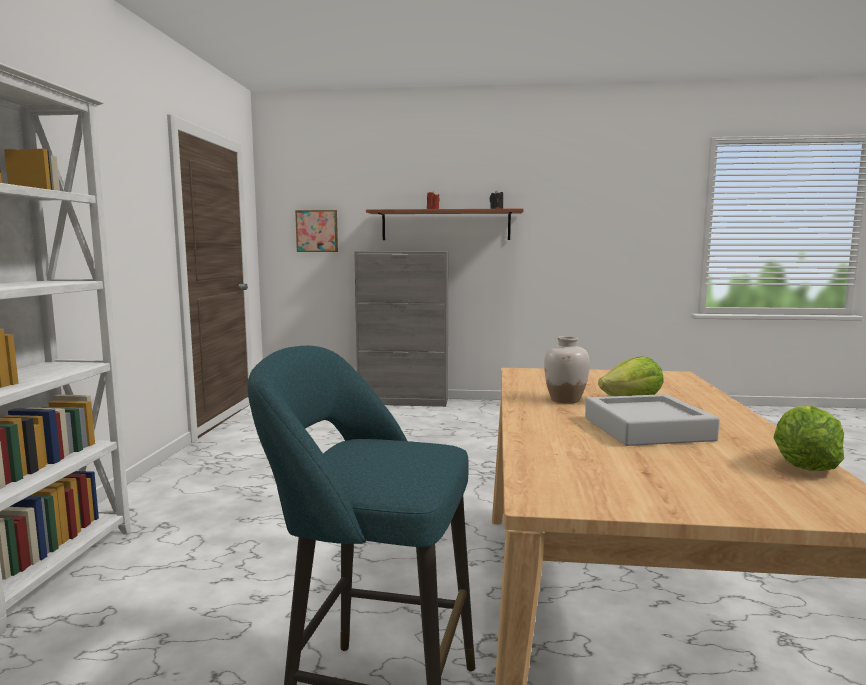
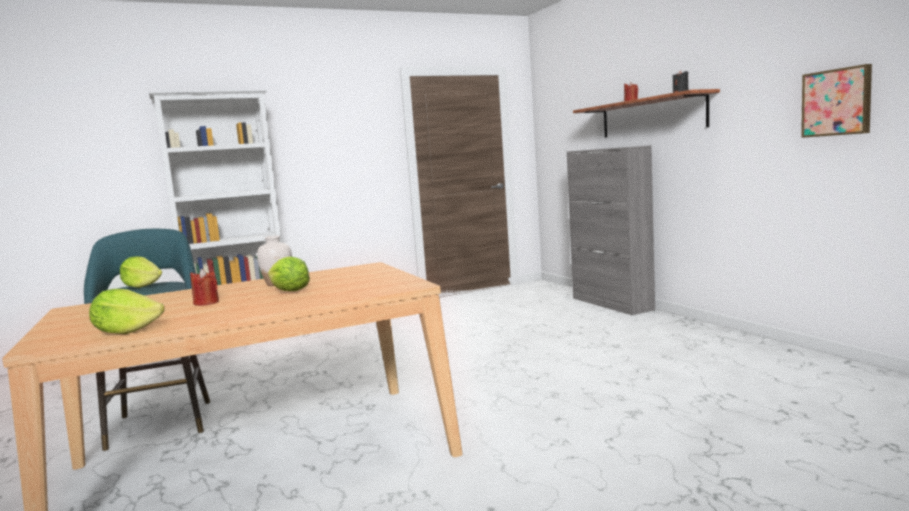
camera: 60 degrees right, 0 degrees up
(317, 231) = (565, 133): picture -> picture (837, 102)
(376, 454) = (142, 286): none -> lettuce
(647, 429) = (206, 303): grey tray -> red candle

